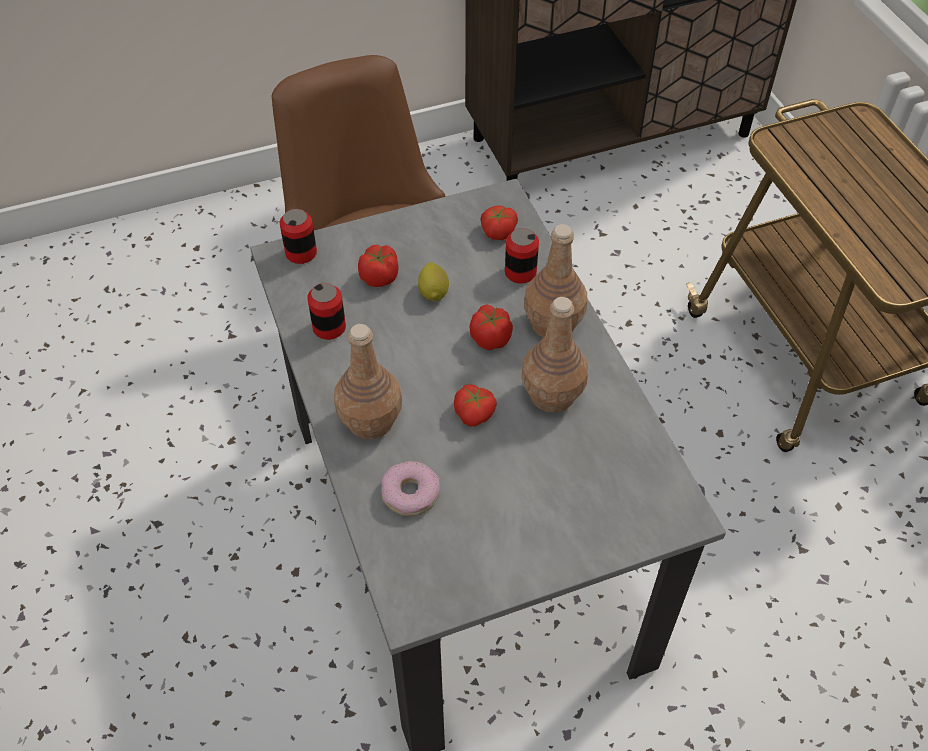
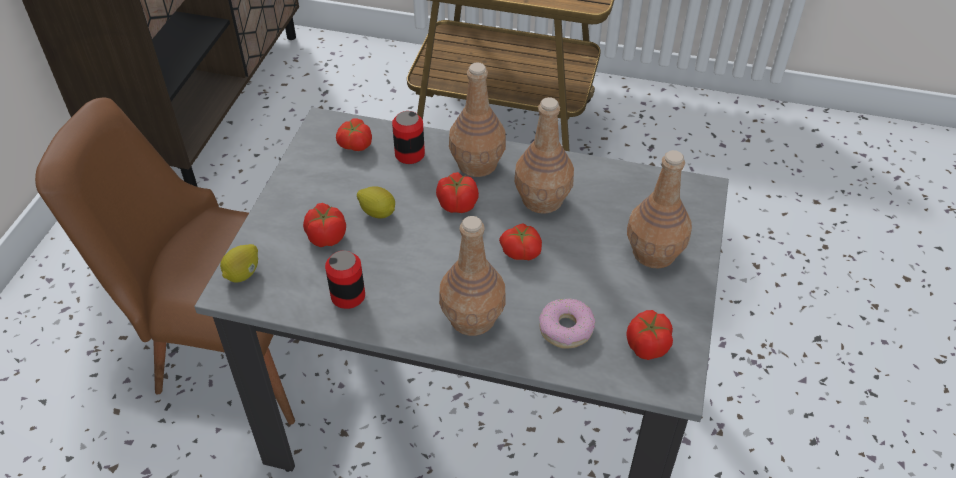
camera: 55 degrees left, 5 degrees down
(301, 253) = (243, 274): can -> lemon
(438, 566) = (647, 346): none -> tomato
(560, 515) = (653, 252): none -> brown bottle

